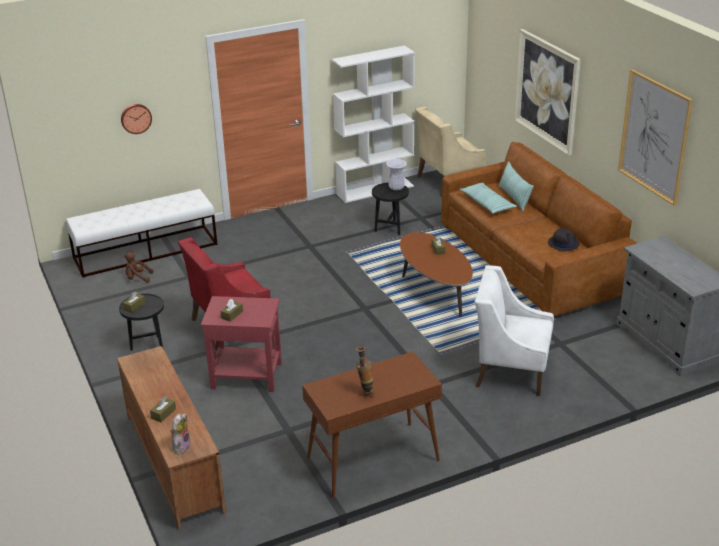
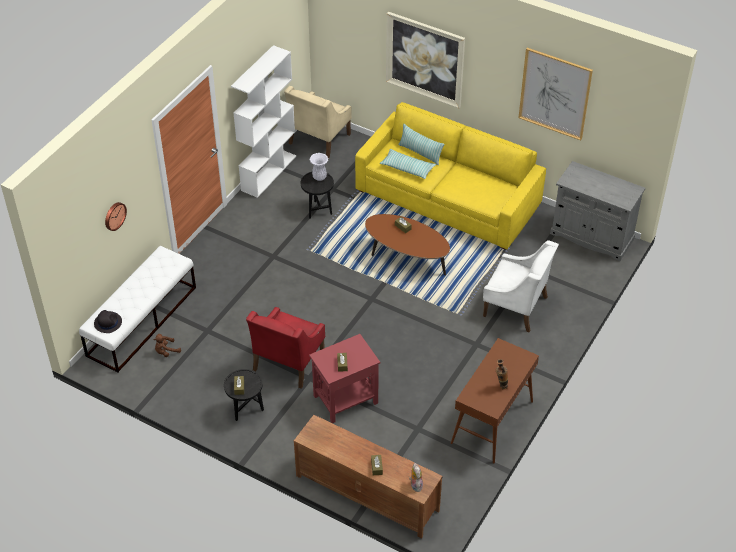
camera: 35 degrees left, 15 degrees up
(510, 370) = (516, 307): white armchair -> white armchair turned 135 degrees counterclockwise
(530, 259) = (448, 198): brown sofa -> yellow sofa
(563, 243) = (493, 187): black hat -> black hat (108, 322)

